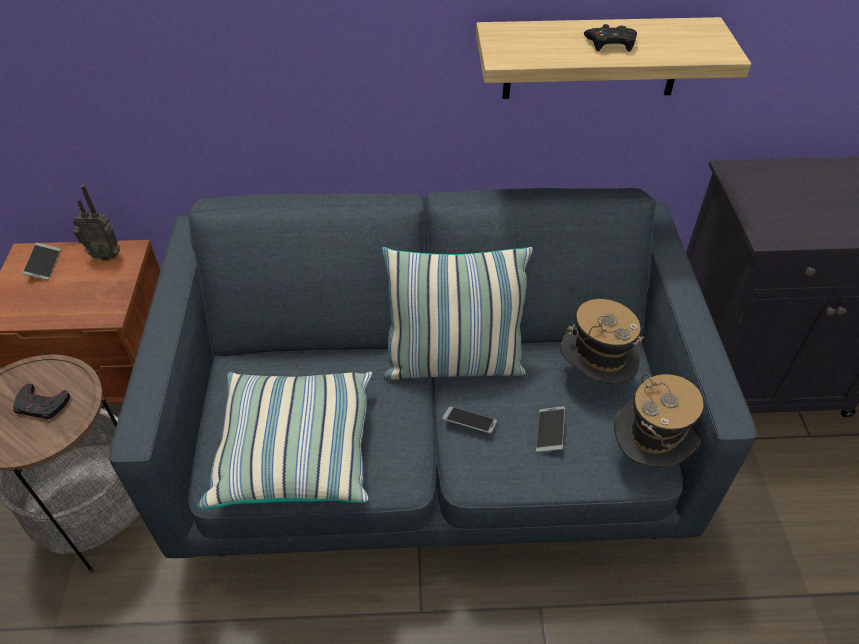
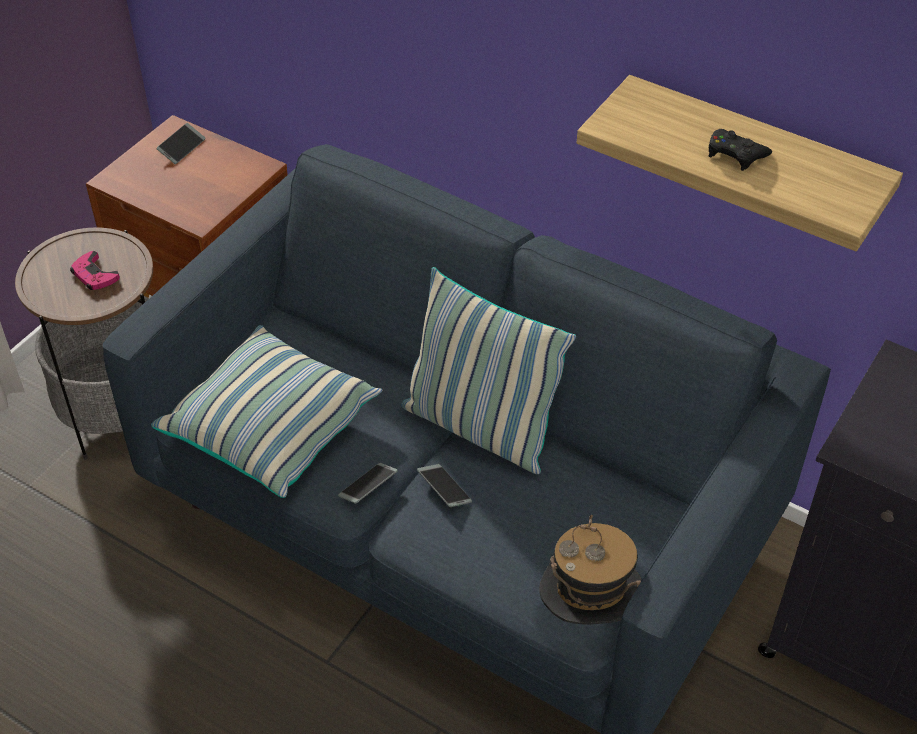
camera: 35 degrees right, 0 degrees up
(41, 405) = (94, 275): black game controller -> pink game controller
(106, 255) = (238, 162): radio -> none
(550, 432) = (512, 540): phone -> phone (368, 487)
(593, 378) = (606, 516): hat -> none

